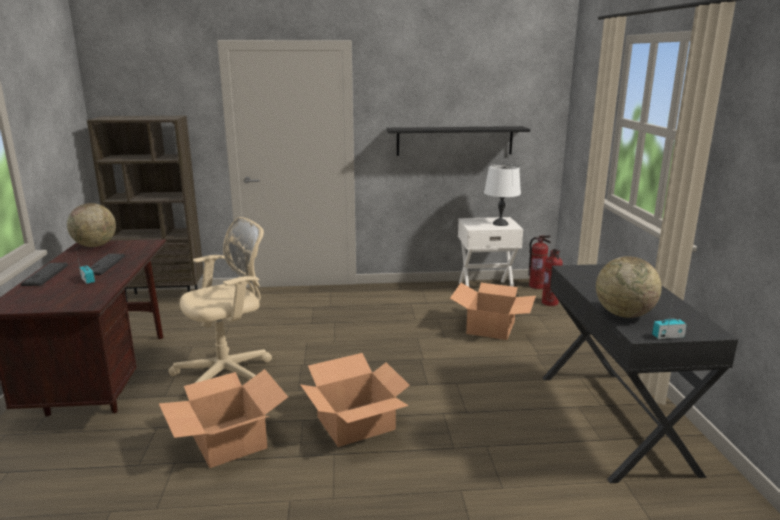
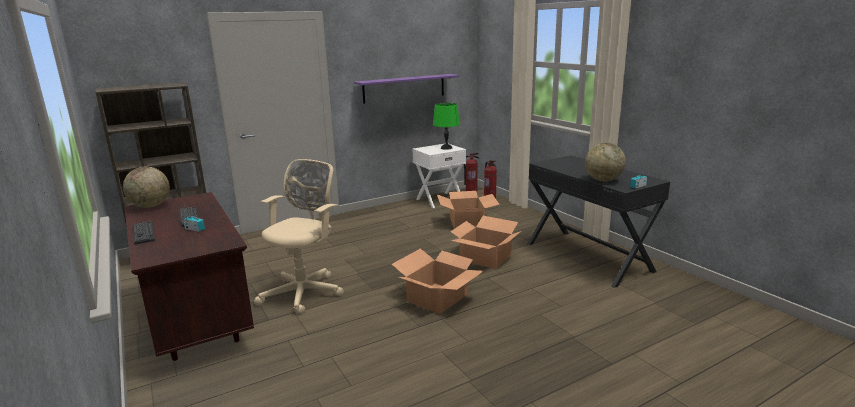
camera: 25 degrees left, 0 degrees up
(228, 441) = (357, 332): cardboard box -> cardboard box (485, 258)
(454, 140) = (404, 88): black shelf -> purple shelf
(500, 224) = (446, 148): white table lamp -> green table lamp

